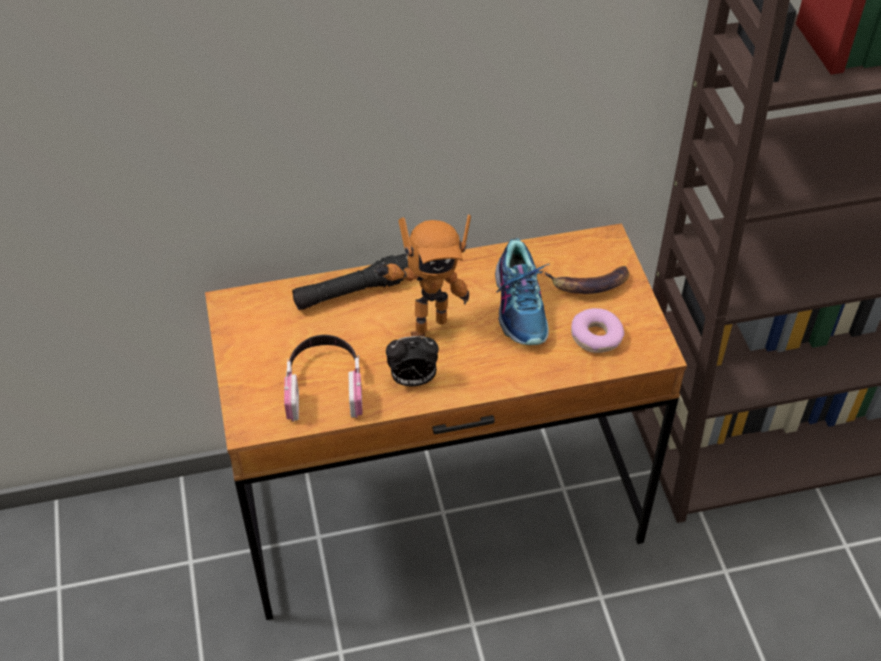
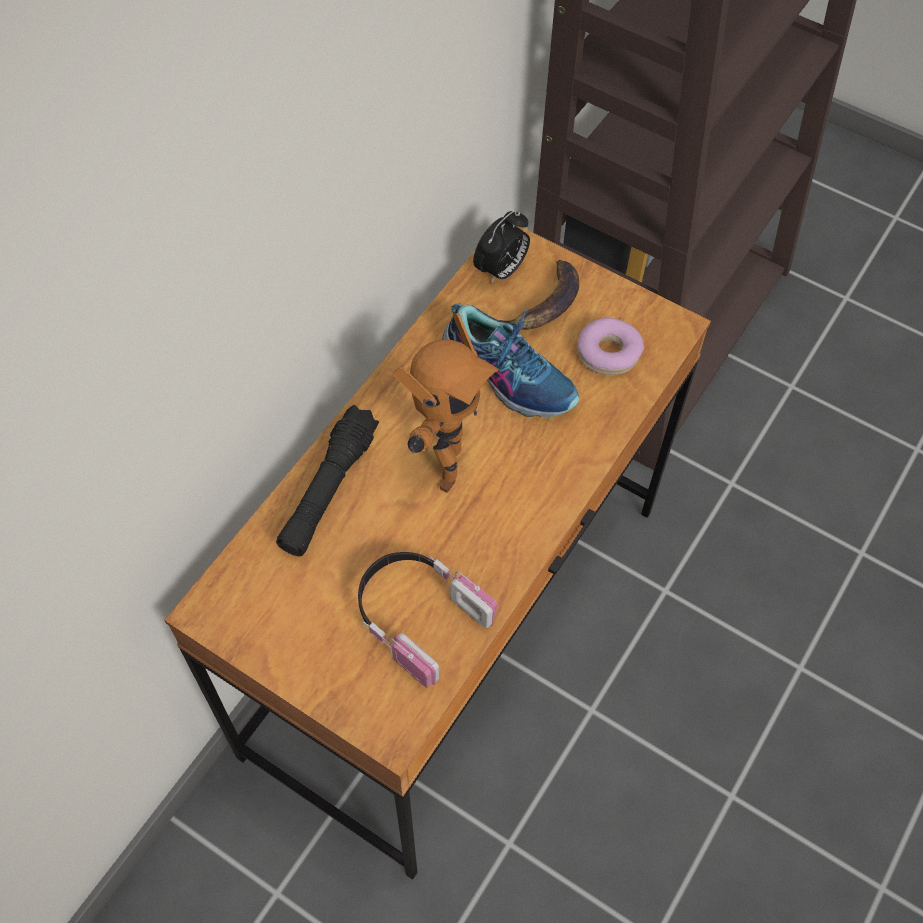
camera: 45 degrees left, 10 degrees up
(412, 380) = (496, 537): alarm clock -> alarm clock (501, 271)

